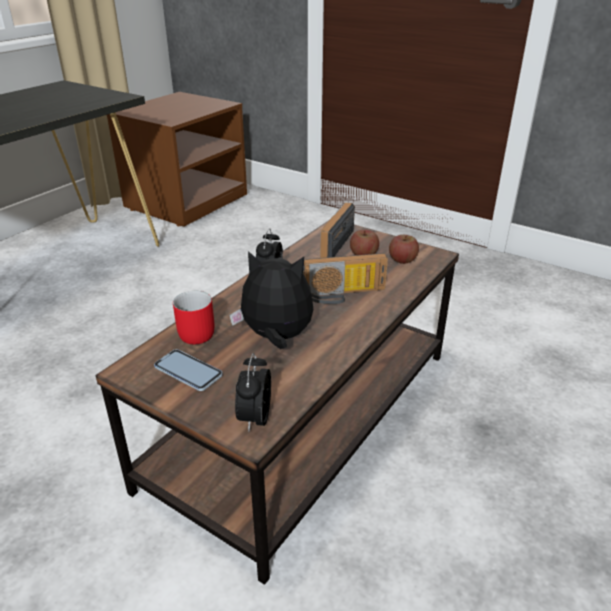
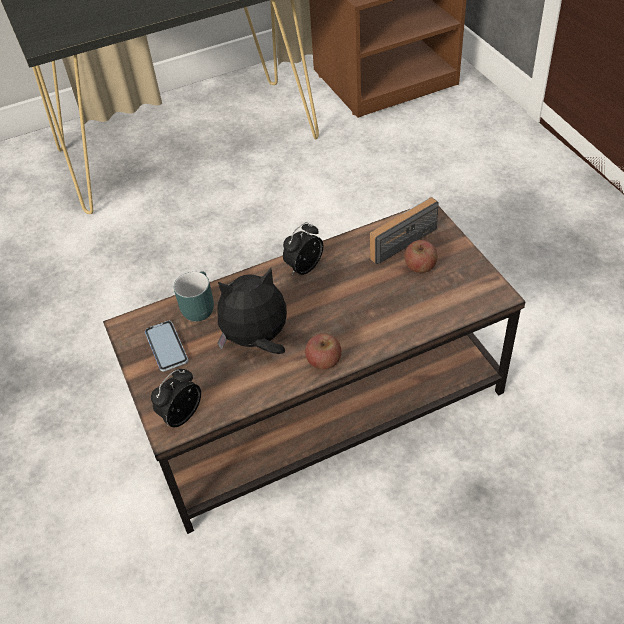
camera: 35 degrees right, 15 degrees up
(192, 332) = (197, 306): red mug -> turquoise mug
(276, 338) = (257, 340): plush toy -> plush toy turned 60 degrees counterclockwise
(343, 295) = (354, 313): radio -> none
(402, 260) = (453, 288): apple -> apple (324, 361)

